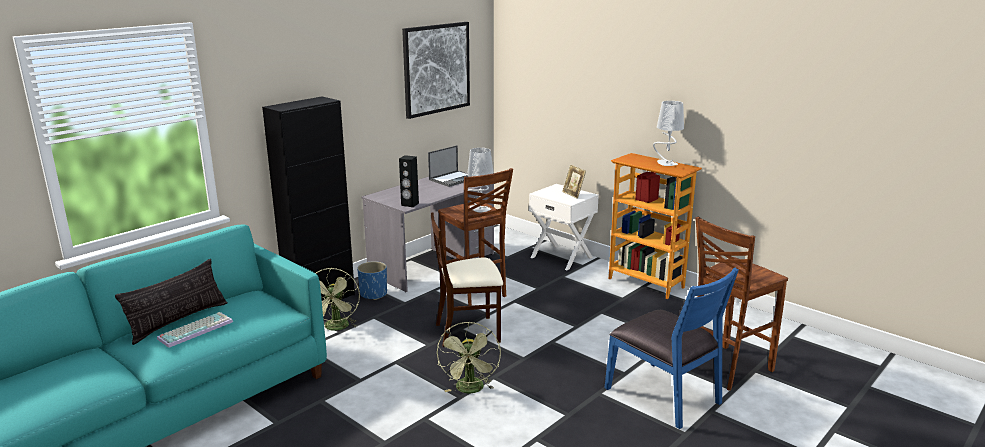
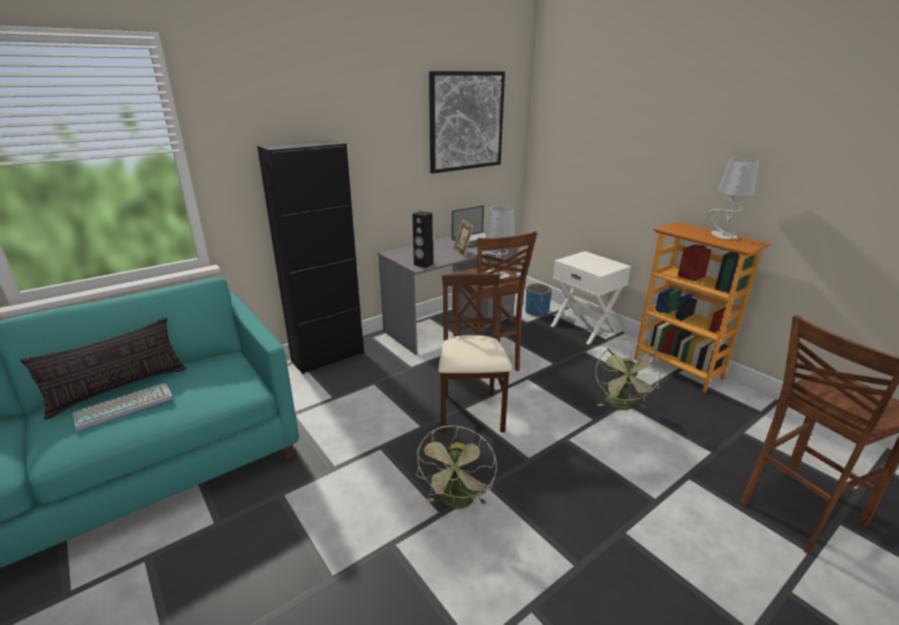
camera: 10 degrees right, 5 degrees up
(336, 328) = (332, 392): green fan -> green fan (622, 406)
(373, 294) = (382, 354): blue planter -> blue planter (537, 312)
(468, 332) = (470, 413): beige chair -> beige chair turned 90 degrees clockwise
(573, 194) = (603, 264): picture frame -> picture frame (462, 252)
(664, 395) = (713, 548): blue chair -> none

